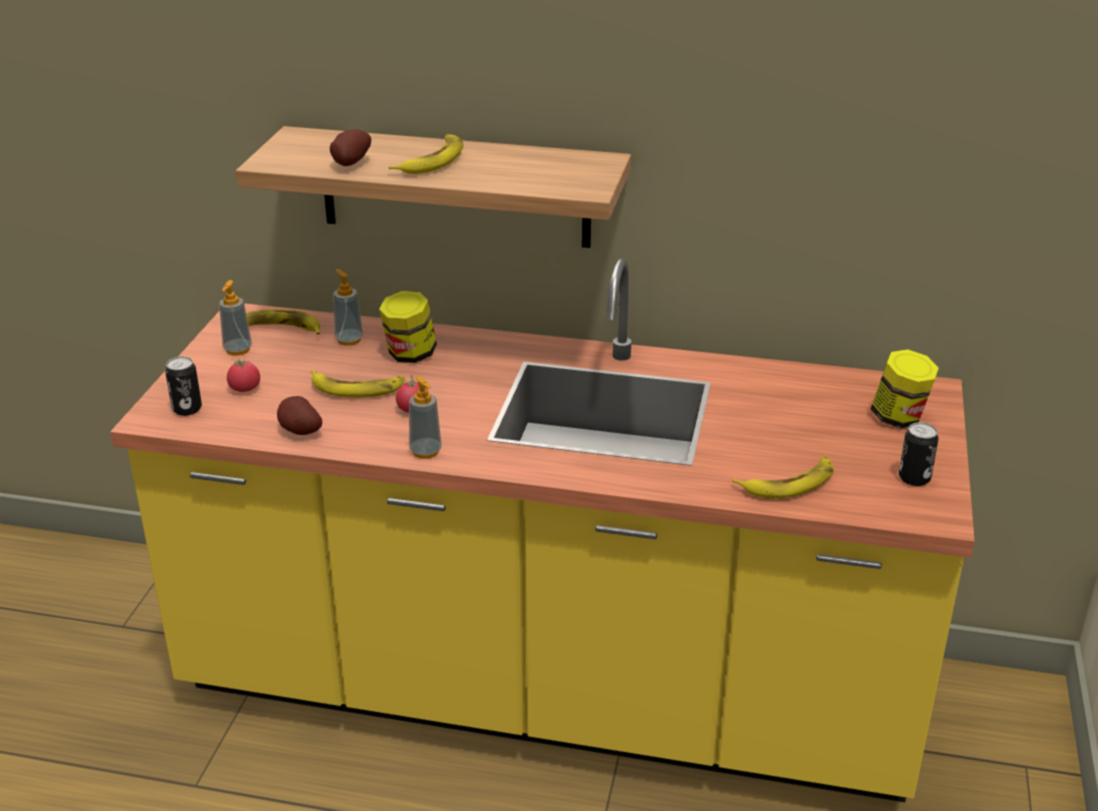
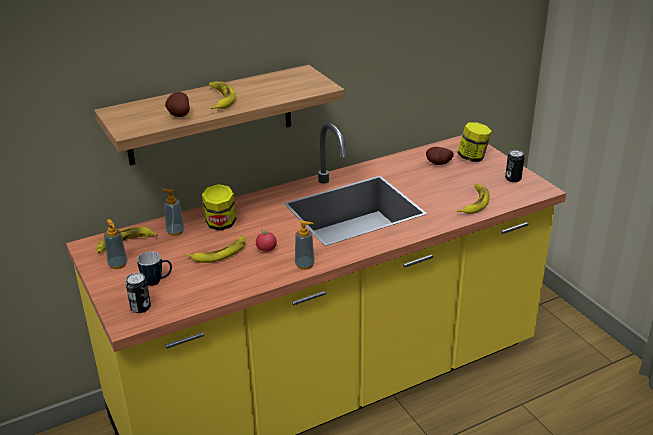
camera: 40 degrees left, 0 degrees up
(245, 389) = (157, 282): tomato -> mug
(298, 432) = (225, 288): potato -> potato (438, 164)

